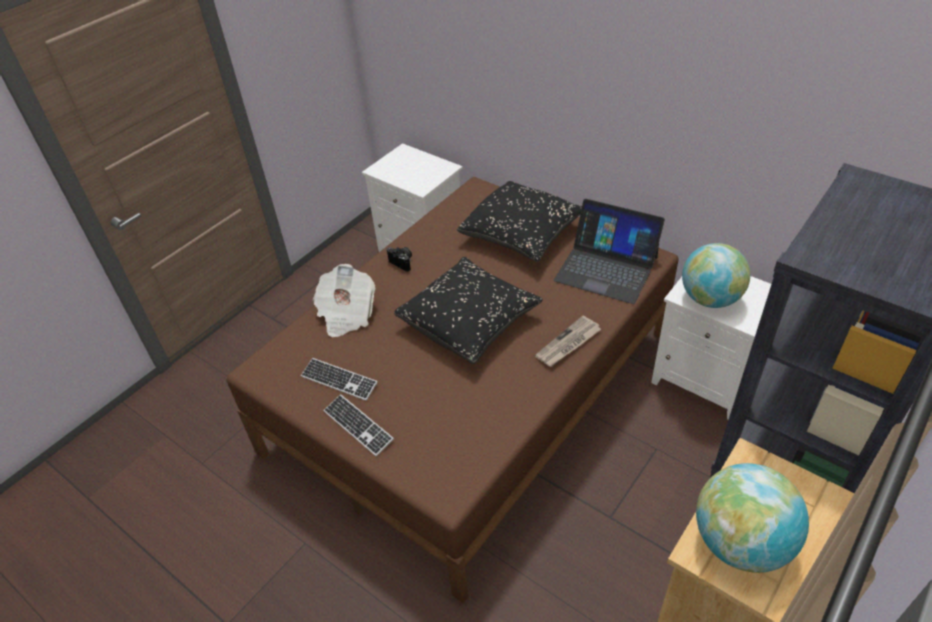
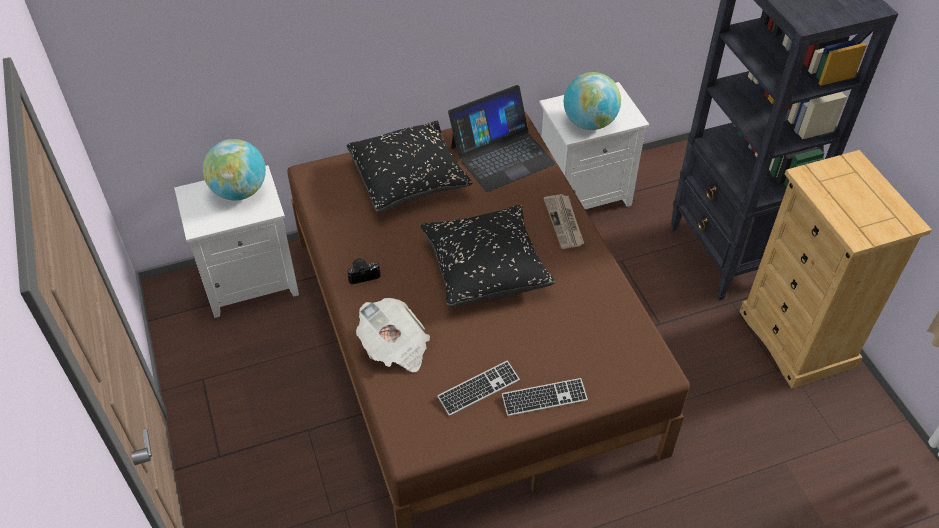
camera: 60 degrees left, 5 degrees up
(740, 542) = (861, 216): globe -> globe (239, 191)

